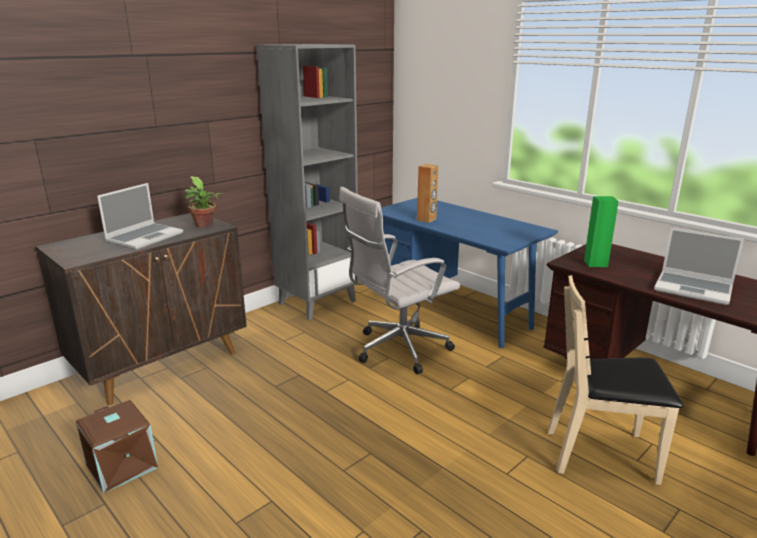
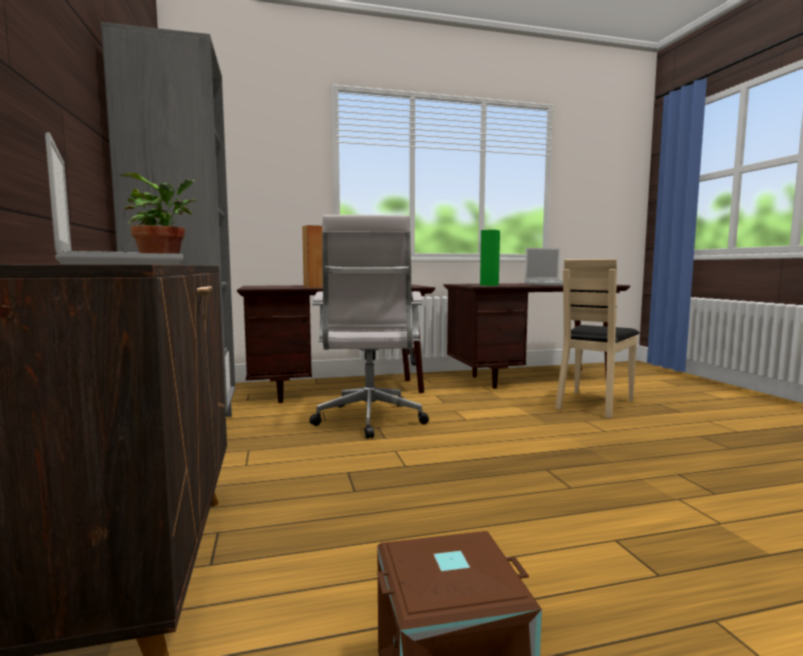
camera: 60 degrees left, 15 degrees down
(453, 312) = (337, 391): blue desk -> brown desk

